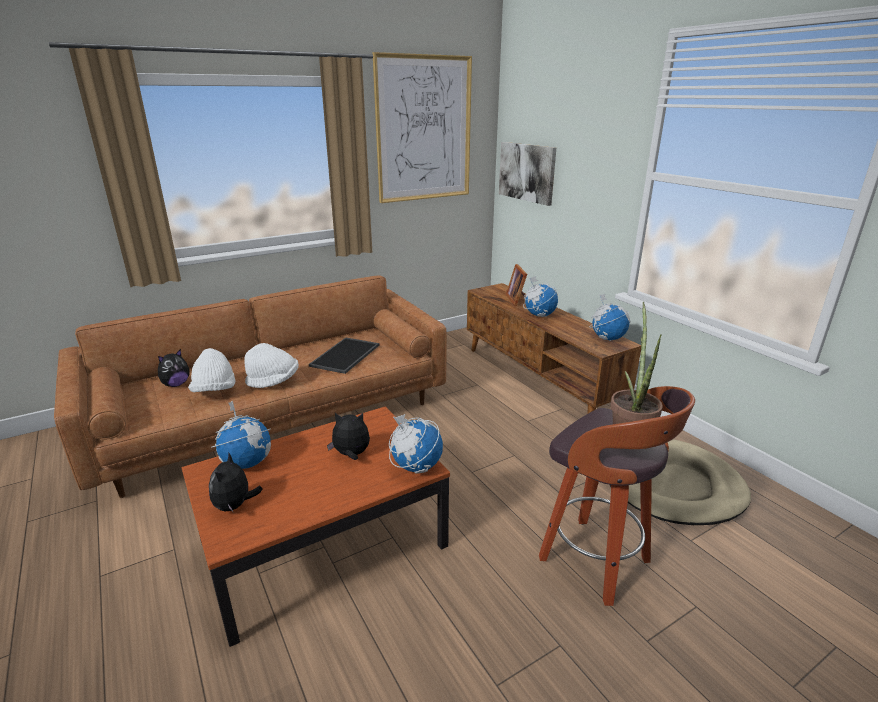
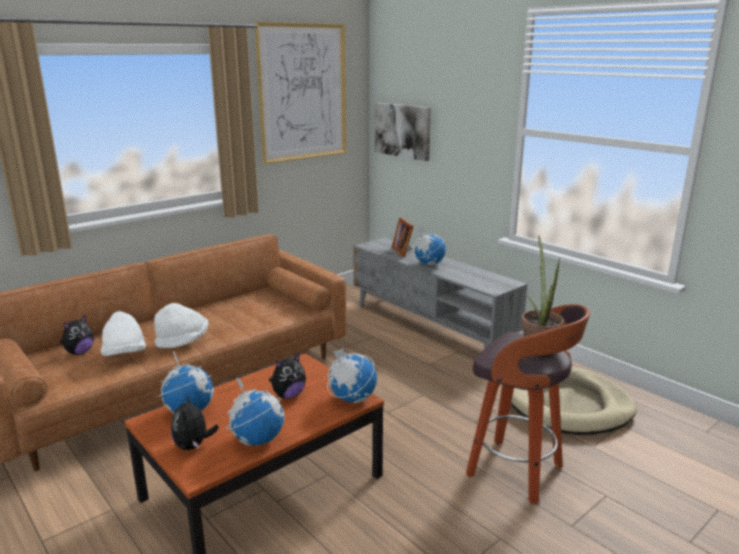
camera: 10 degrees left, 5 degrees down
(346, 356) = (248, 313): tray -> none
(351, 455) = (288, 395): plush toy -> plush toy turned 150 degrees clockwise
(539, 379) = (431, 327): brown tv stand -> grey tv stand
(607, 338) = (496, 280): globe -> globe (257, 439)

